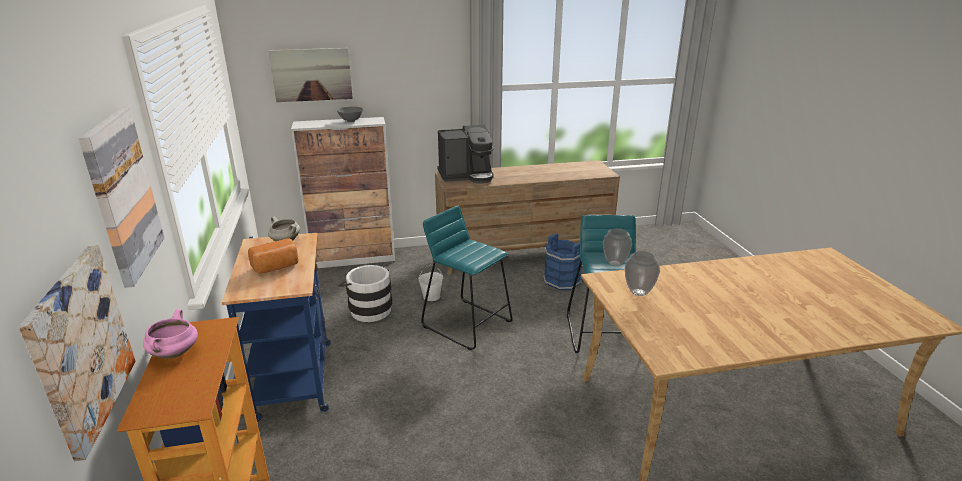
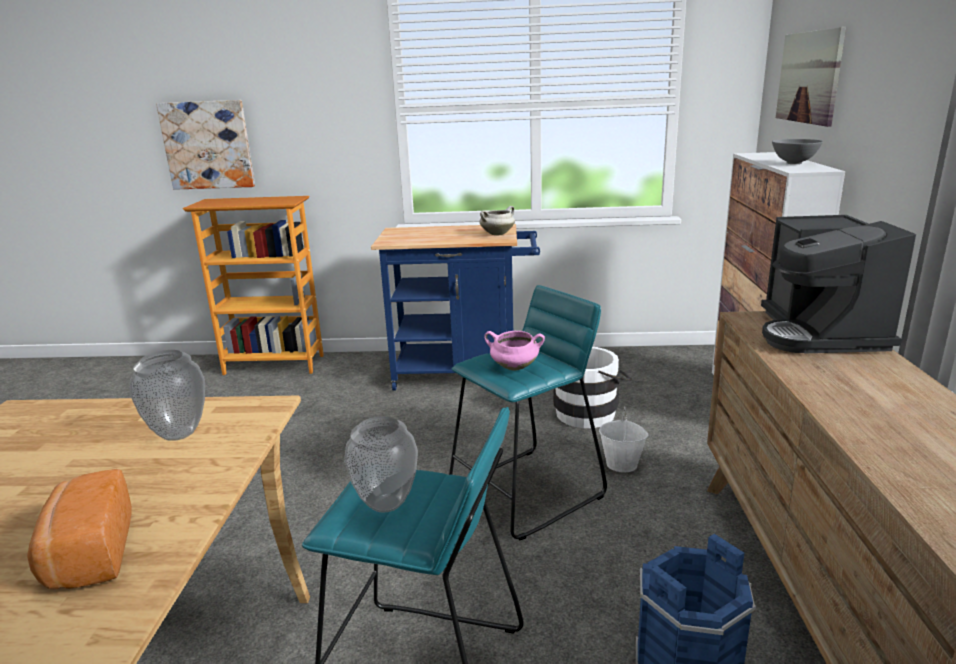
camera: 105 degrees right, 5 degrees down
(122, 195) = (308, 91): picture -> none
(175, 354) = (266, 199): pink cooking pot -> pink cooking pot (514, 367)
(276, 267) = (436, 235): bread -> bread (88, 554)

